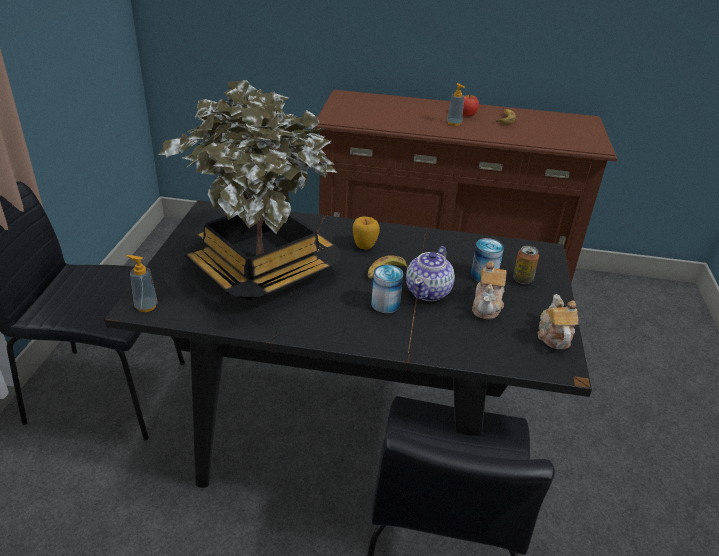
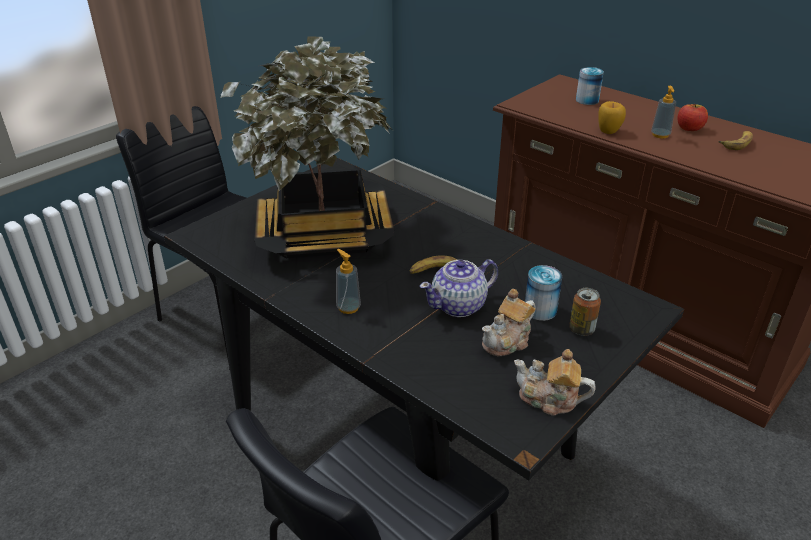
camera: 35 degrees right, 0 degrees up
(146, 306) = (202, 235): soap dispenser -> soap dispenser (348, 307)
(364, 246) = (443, 241): apple -> apple (608, 131)
(385, 304) = (401, 302): can -> can (587, 100)
(553, 335) = (549, 399): teapot -> teapot turned 105 degrees counterclockwise

